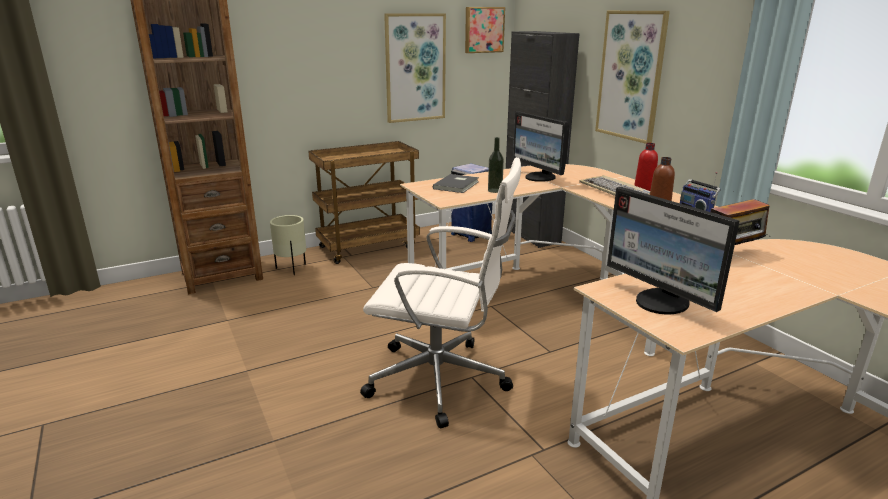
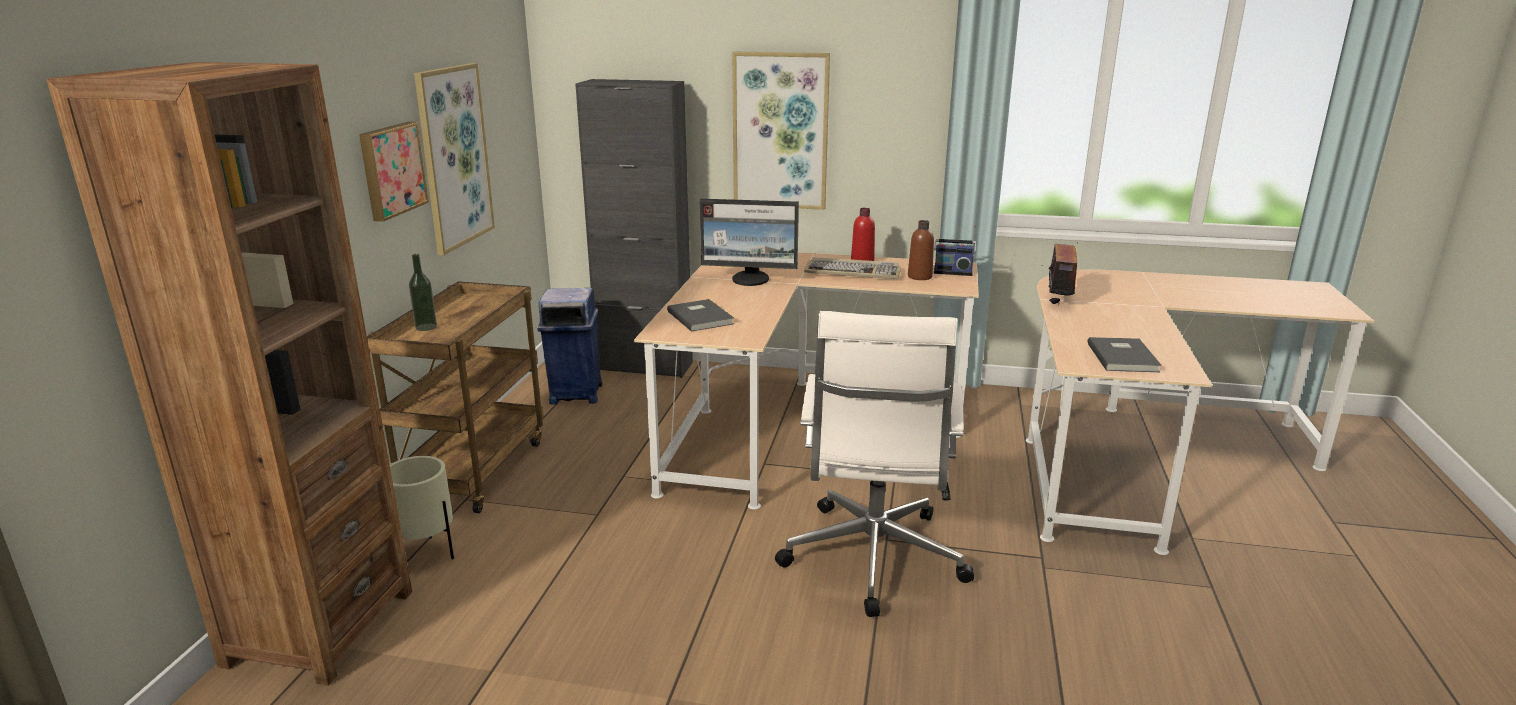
camera: 50 degrees left, 0 degrees up
(442, 380) = (872, 560): white office chair -> white office chair turned 135 degrees clockwise
(483, 30) = (508, 82): picture -> picture (391, 170)
(495, 190) = (755, 309): bottle -> bottle (426, 327)
(661, 303) = (1124, 357): monitor -> grey book

